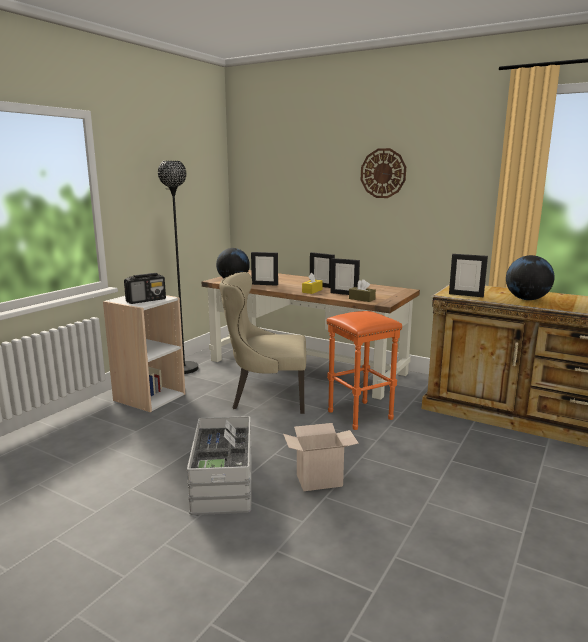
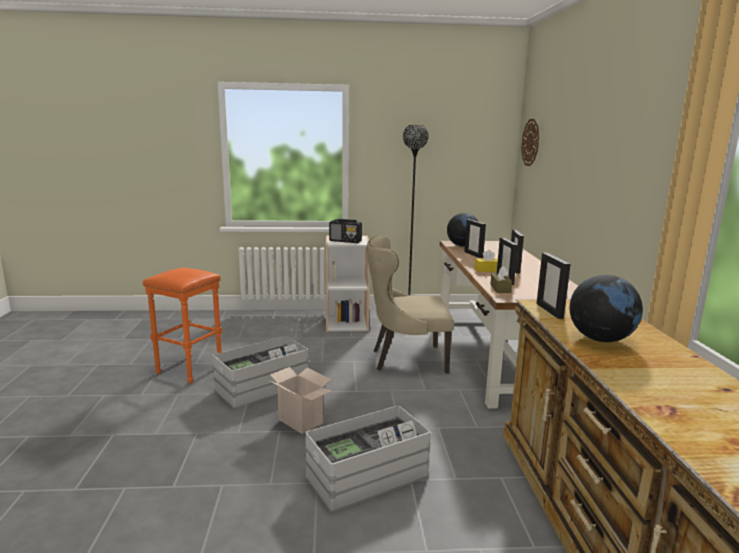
camera: 55 degrees right, 0 degrees up
(266, 399) = (405, 359): beige chair -> beige chair turned 60 degrees counterclockwise
(360, 415) = (436, 407): orange stool -> orange stool (188, 369)
(383, 173) = (601, 145): wall clock -> wall clock (530, 142)
(432, 476) = (367, 475): none -> grey storage box

